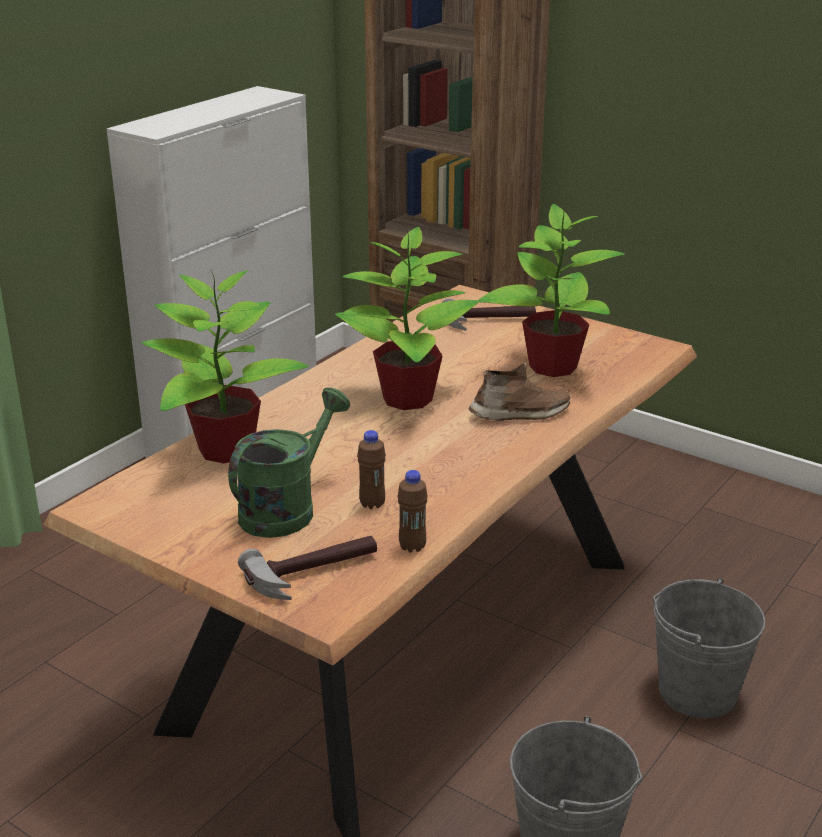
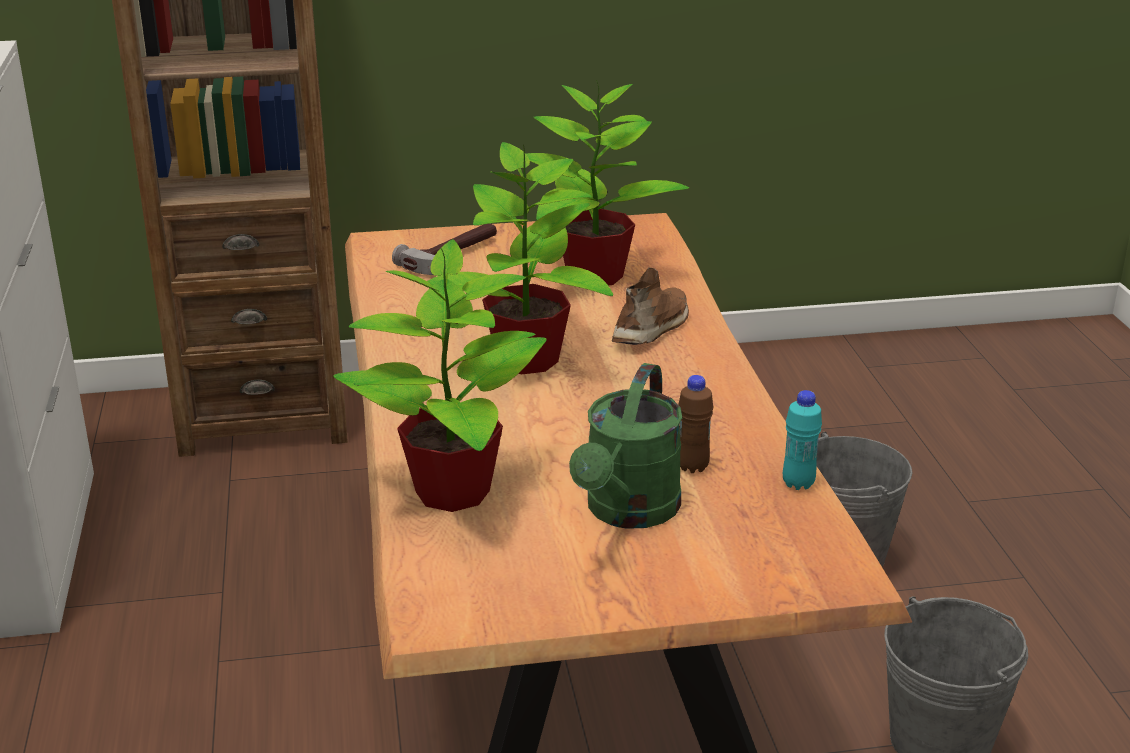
camera: 45 degrees left, 0 degrees up
(286, 508) = (628, 512): green watering can -> green watering can turned 150 degrees counterclockwise
(314, 573) = (771, 552): hammer -> none
(412, 547) = (798, 483): brown bottle -> turquoise bottle

